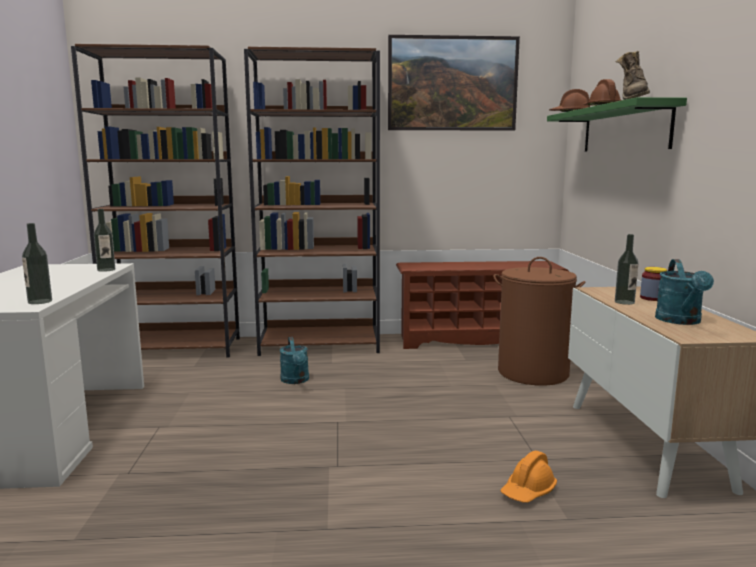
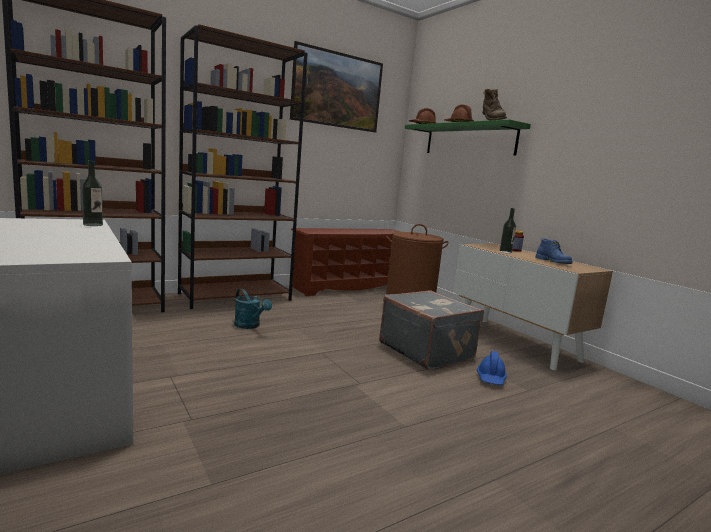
camera: 30 degrees left, 0 degrees up
(40, 301) = (105, 252): bottle -> none
(478, 438) = (427, 351): none -> grey suitcase
(528, 491) = (491, 378): orange hard hat -> blue hard hat
(681, 321) = (553, 262): turquoise watering can -> blue boot

